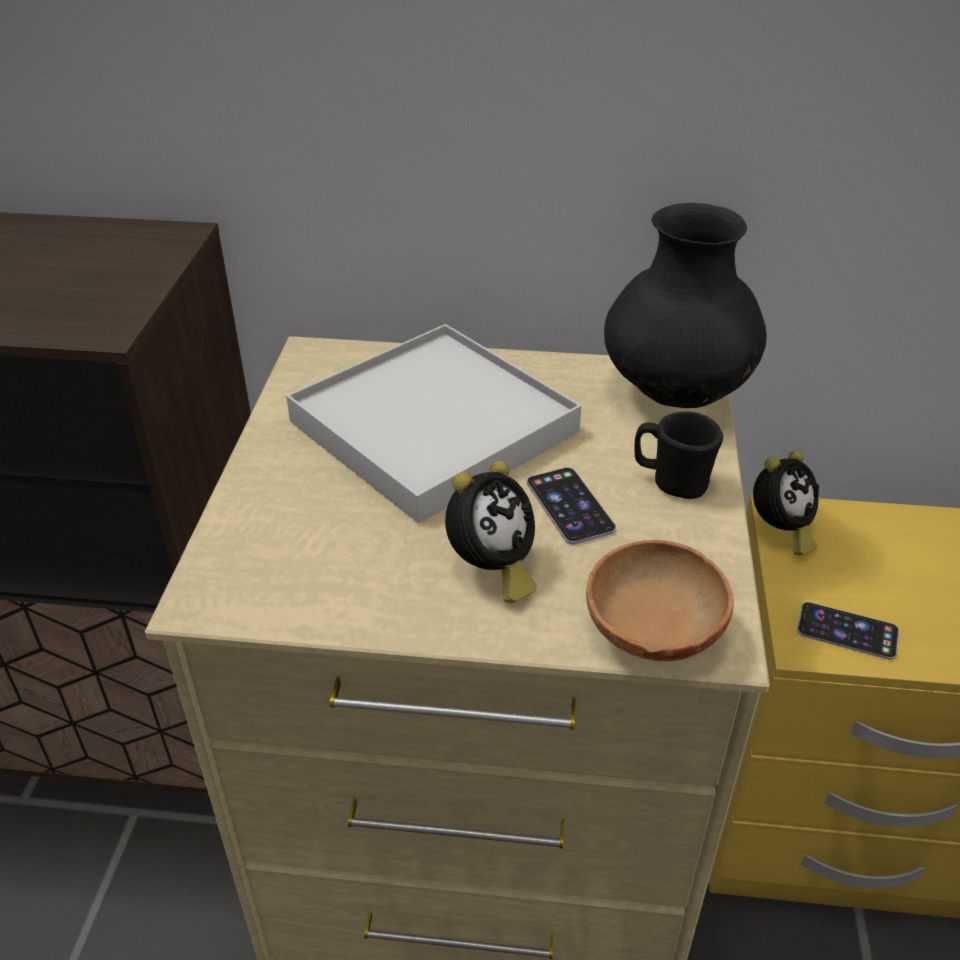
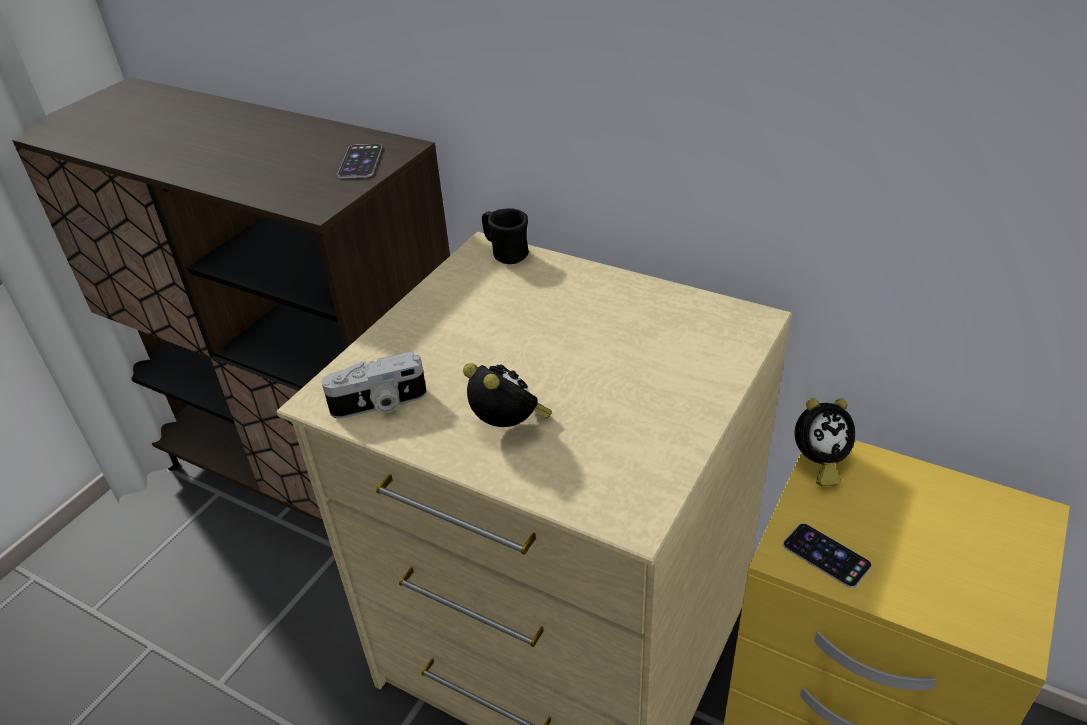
camera: 25 degrees right, 0 degrees up
(297, 585) = (379, 405): none -> camera
(432, 426) = (533, 316): white tray -> none
(491, 570) = (509, 427): alarm clock -> alarm clock turned 105 degrees counterclockwise
(570, 506) = (593, 395): phone -> phone (360, 161)
(650, 634) = (590, 500): brown bowl -> none
(671, 482) = (681, 396): black mug -> black mug (506, 254)
(675, 394) = (732, 330): black vase -> none

